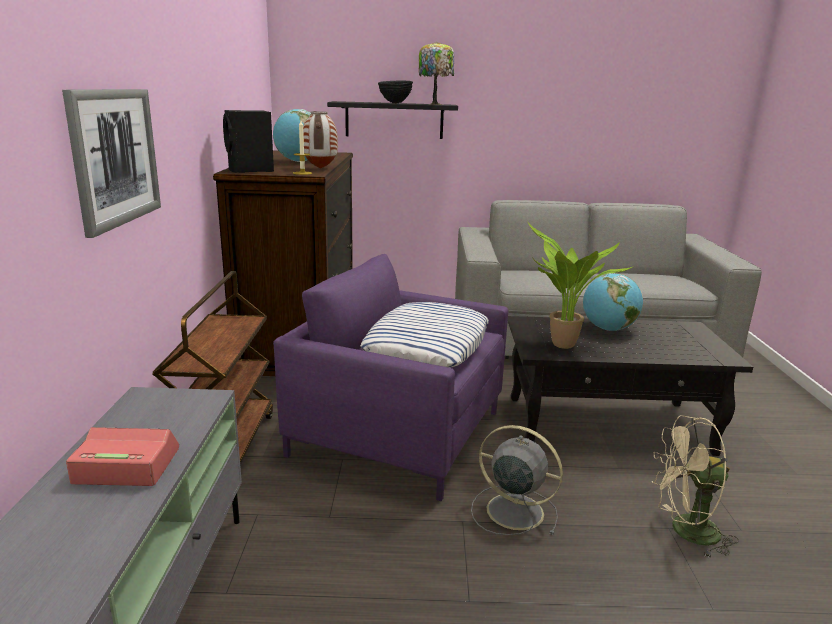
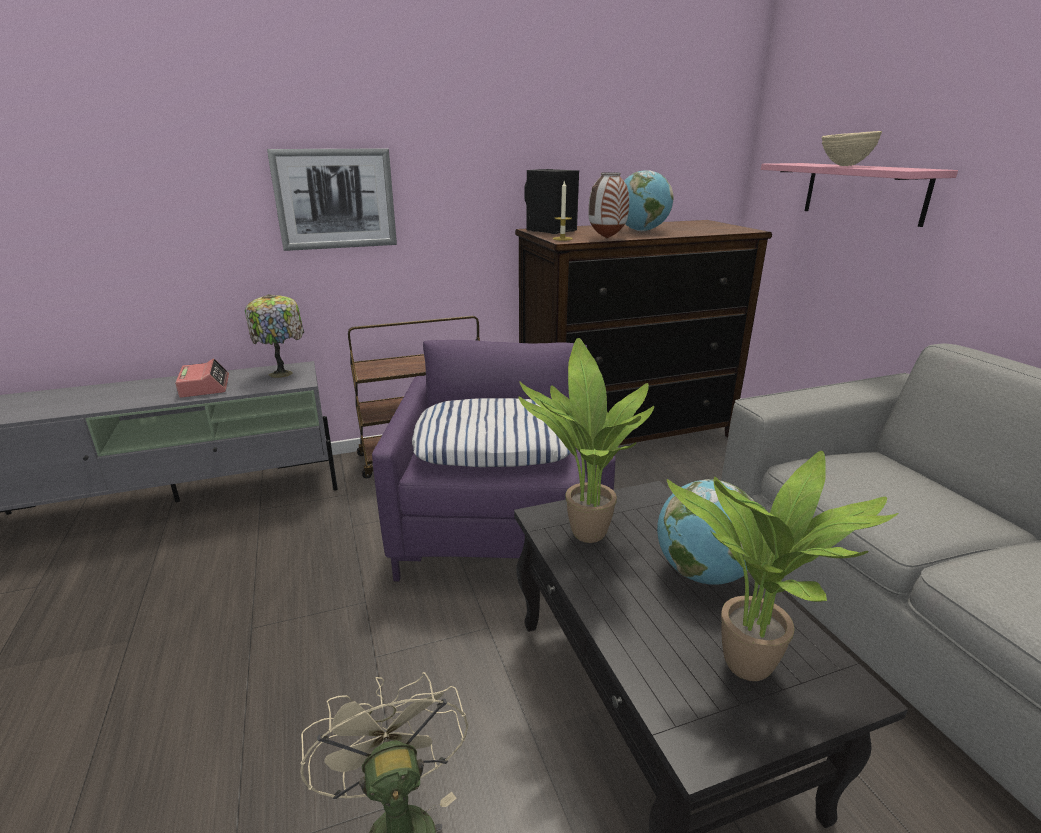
camera: 70 degrees right, 5 degrees up
(394, 120) = (864, 192): black shelf -> pink shelf
(395, 103) = (844, 166): black bowl -> beige bowl
(435, 104) = (898, 168): table lamp -> table lamp (283, 373)
(512, 510) = (393, 634): grey fan -> none
(683, 339) = (751, 673): none -> potted plant

